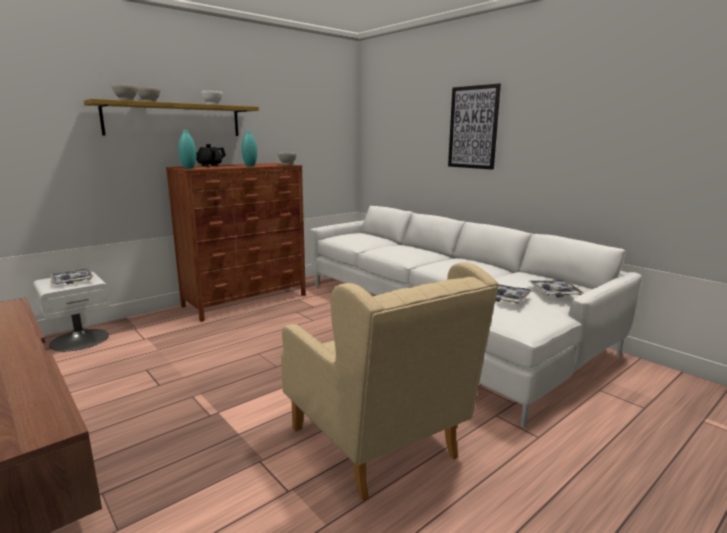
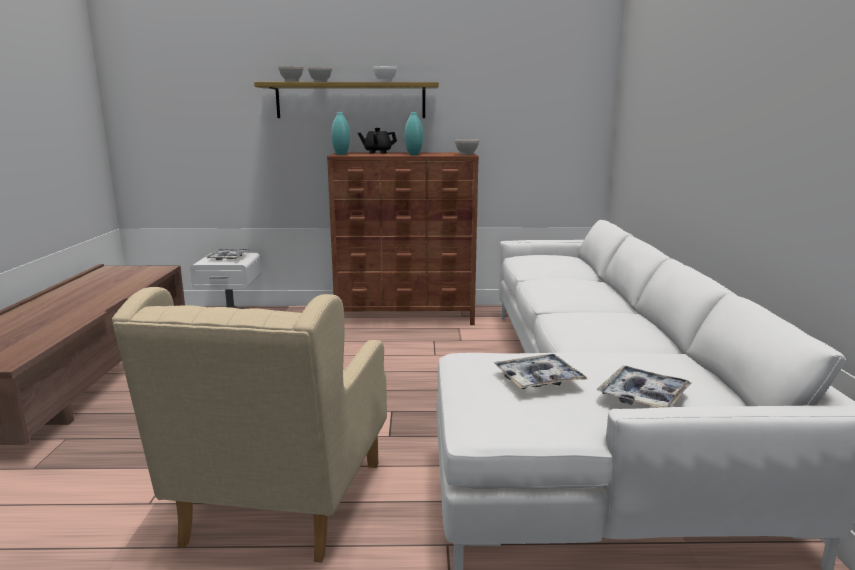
camera: 40 degrees right, 0 degrees up
(473, 127) = (710, 102): picture -> none

